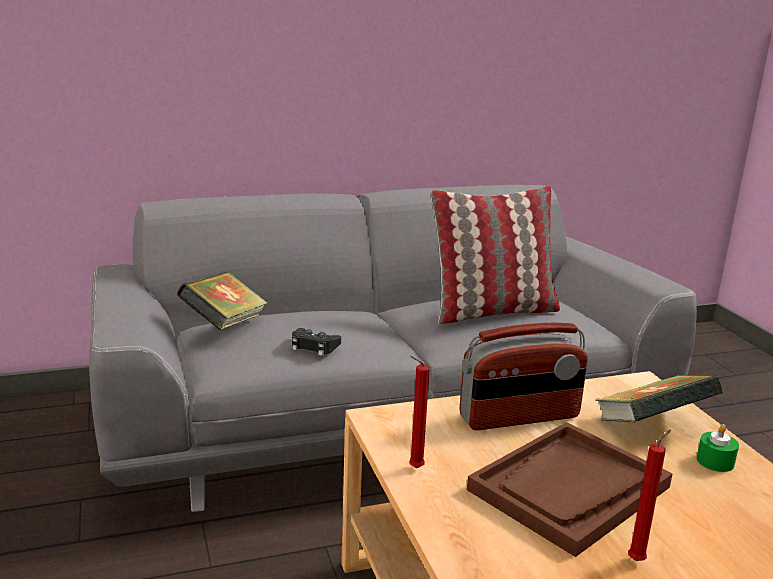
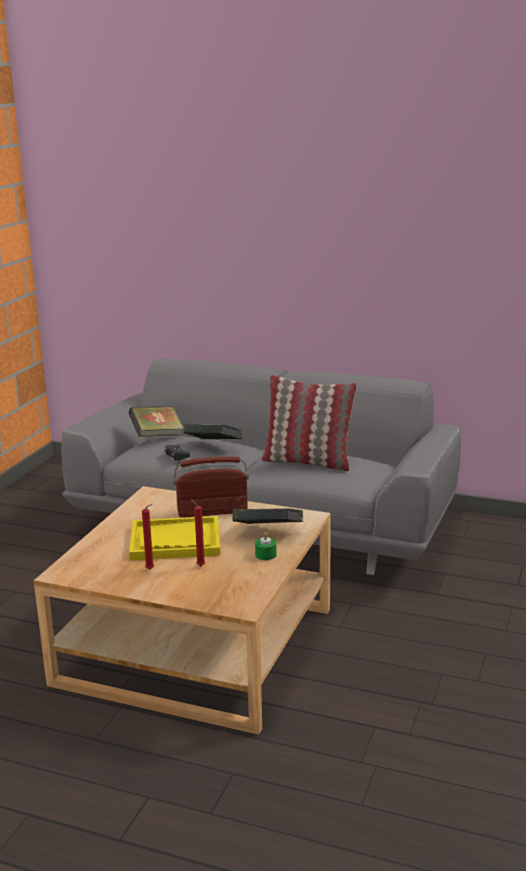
camera: 40 degrees right, 0 degrees up
(339, 320) = (214, 446): none -> book
(413, 468) = (128, 514): red candle -> red candle (199, 566)
(519, 417) = (212, 511): radio -> radio turned 150 degrees clockwise
(569, 489) = (175, 541): brown tray -> yellow tray

